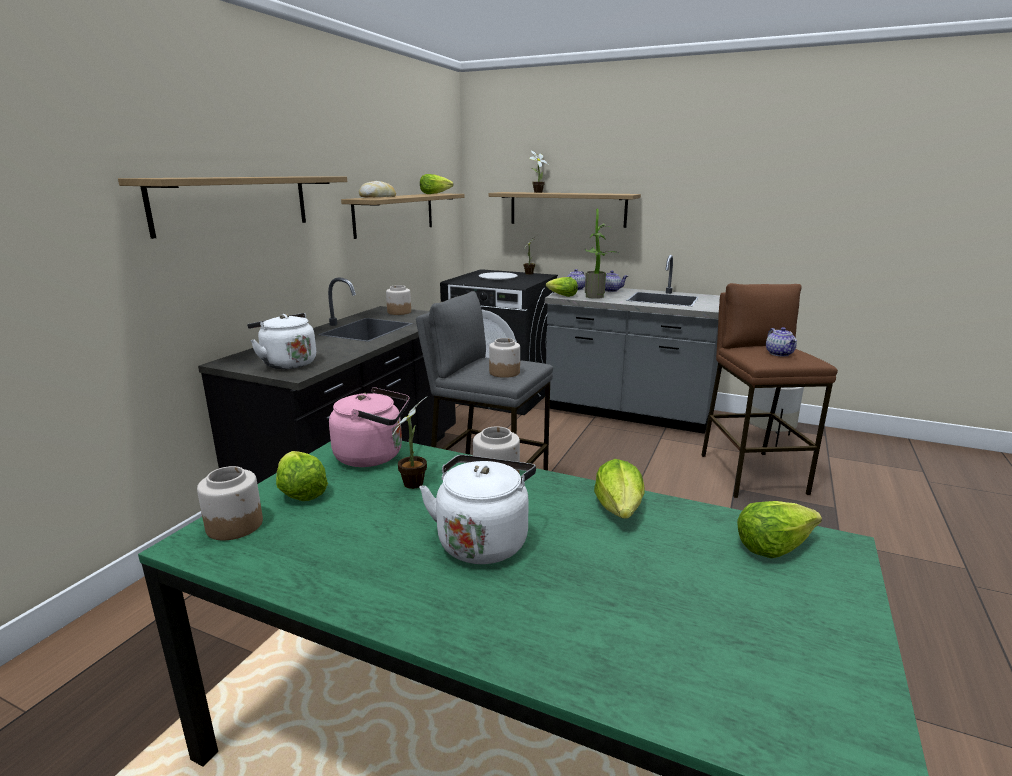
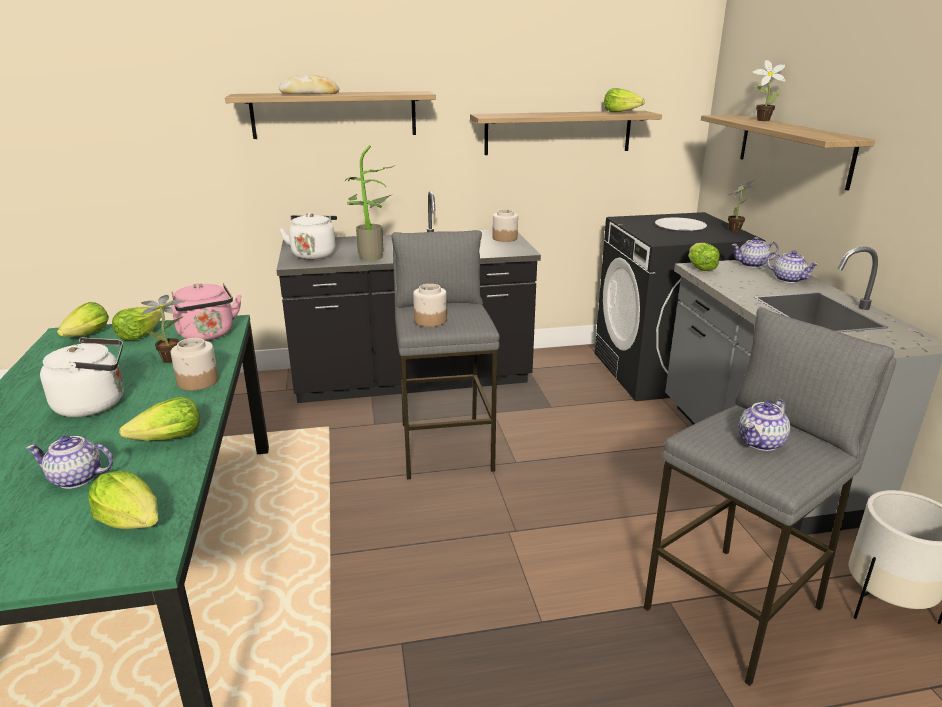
camera: 55 degrees right, 5 degrees up
(235, 525) = (88, 335): jar -> lettuce
(378, 197) = (512, 114): bread -> bread (310, 94)
(597, 297) = (736, 281): potted plant -> potted plant (371, 258)
(668, 568) = (75, 479): none -> teapot
(751, 473) = (735, 609): brown stool -> grey stool

